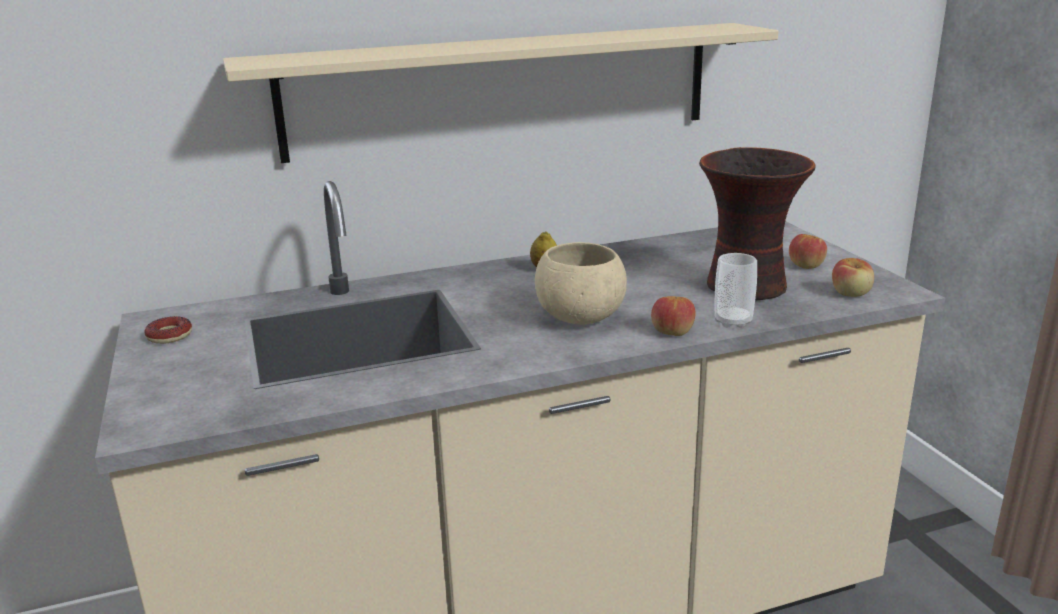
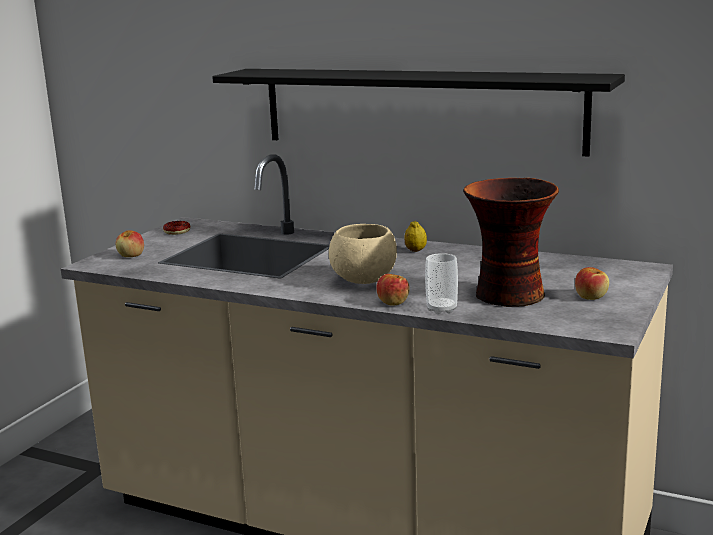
camera: 45 degrees right, 5 degrees down
(502, 90) = (418, 109): beige shelf -> black shelf
(851, 293) = (568, 321): apple -> apple (131, 256)

